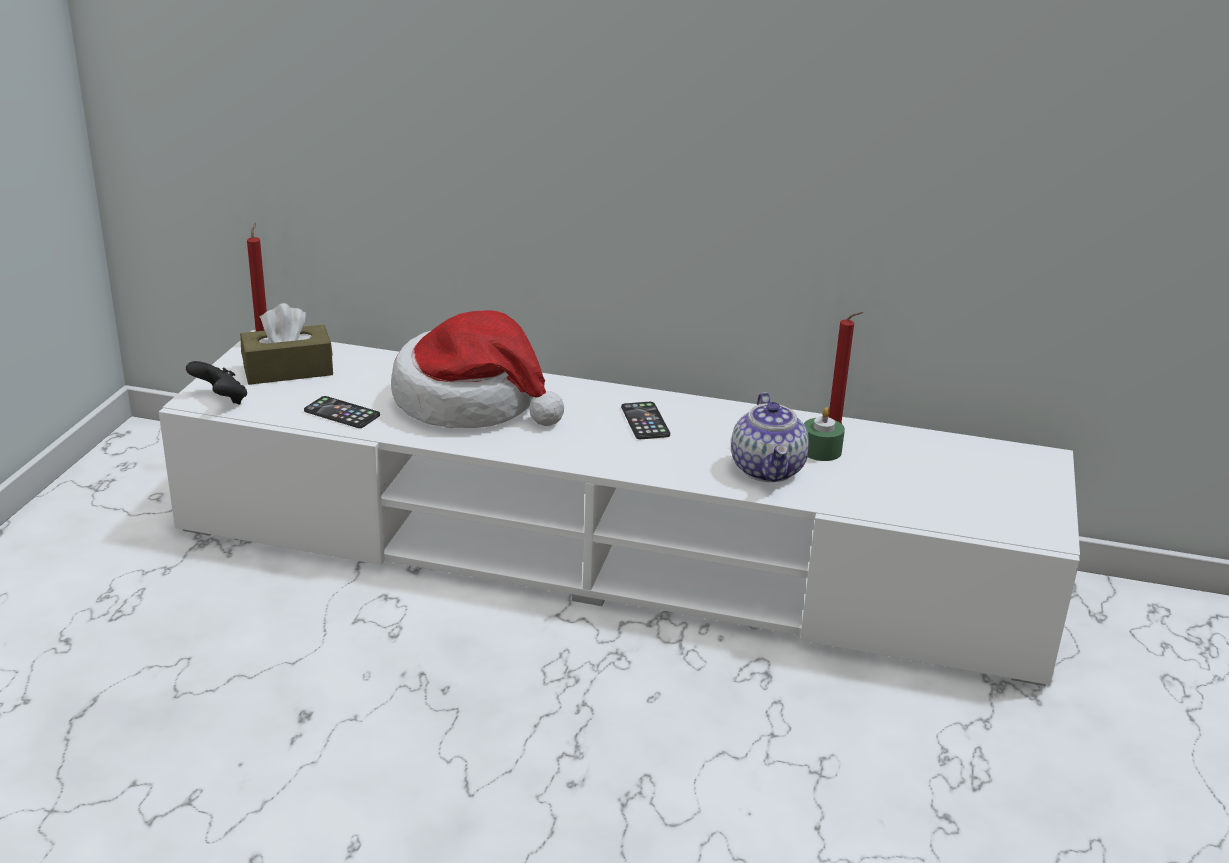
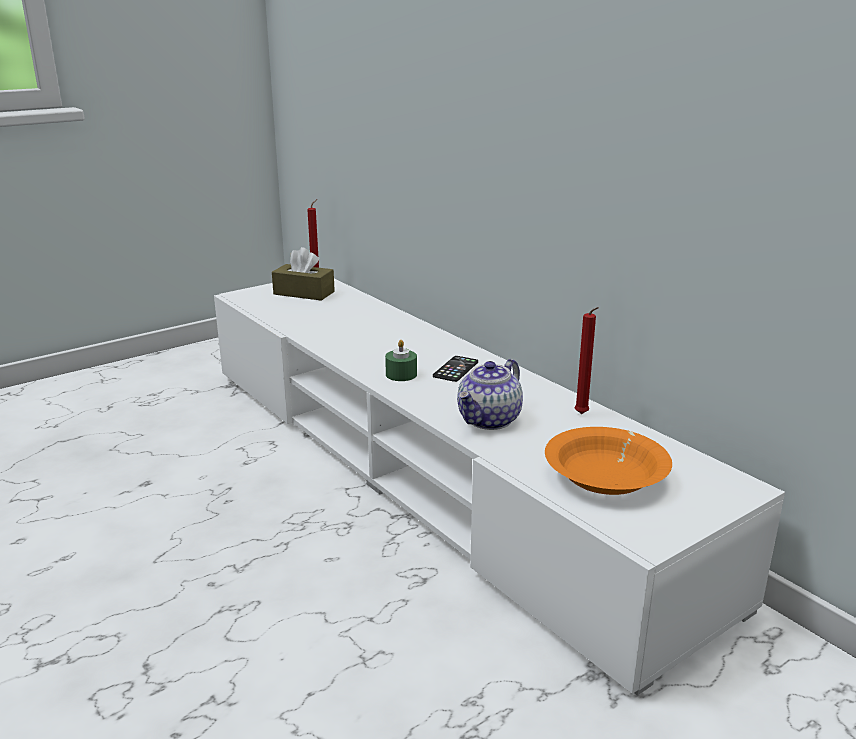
camera: 40 degrees right, 5 degrees down
(221, 400) = (248, 297): black game controller -> none
(342, 413) = (292, 318): phone -> none
(472, 401) = (370, 331): hat -> none
(821, 450) = (550, 421): green candle -> green candle (401, 374)
(942, 489) = (606, 476): none -> orange bowl

